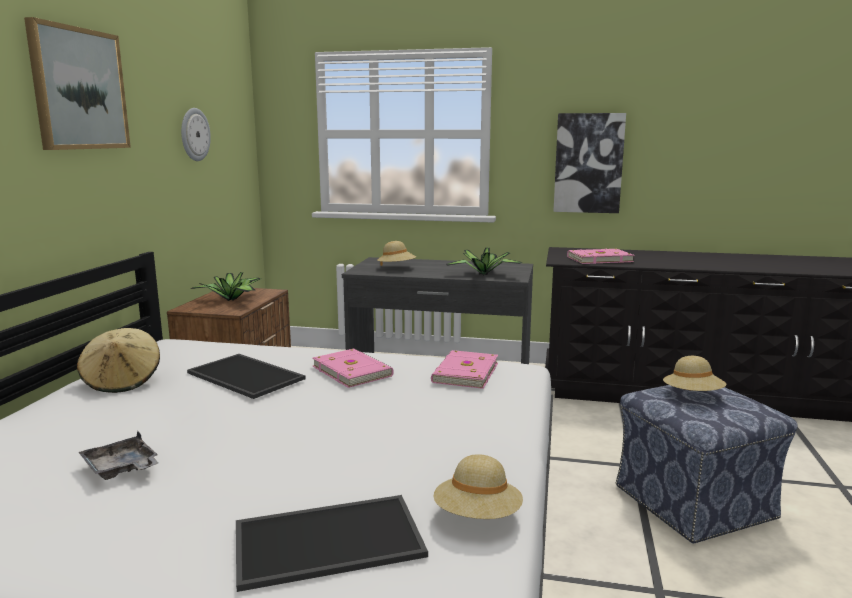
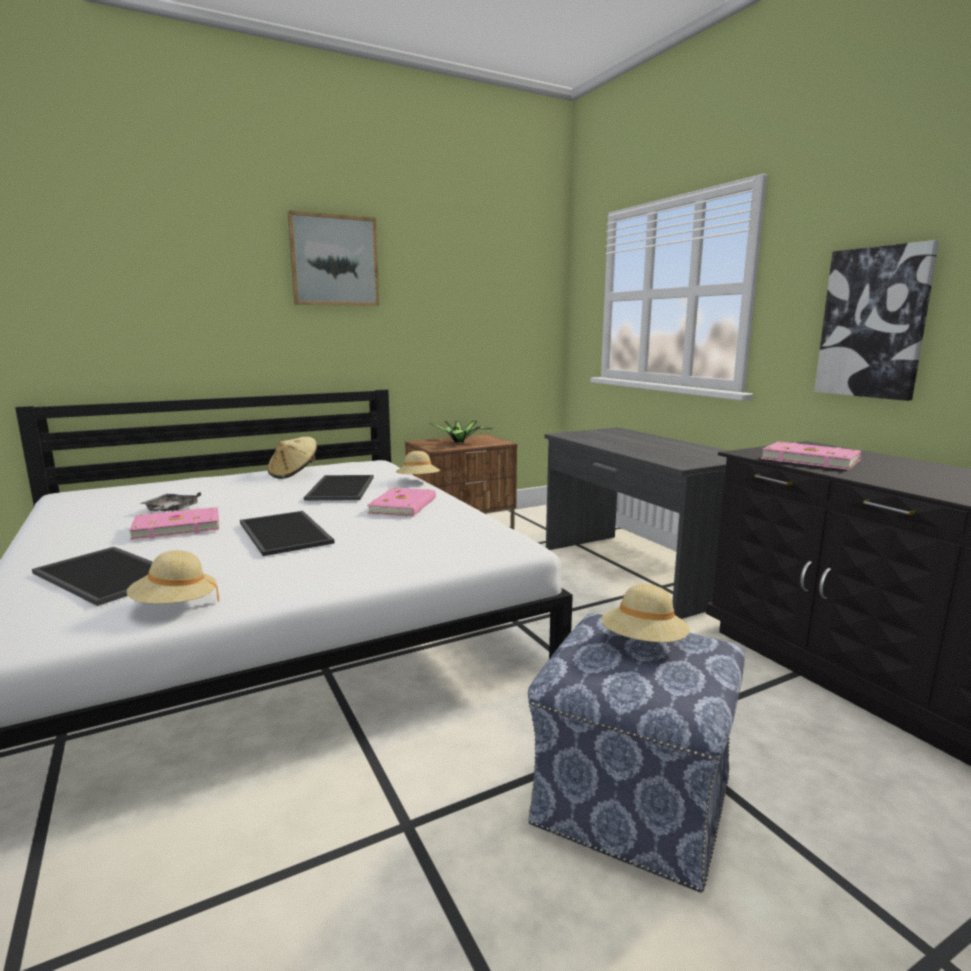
camera: 50 degrees right, 0 degrees up
(194, 134) = (469, 298): wall clock -> none
(345, 429) = (287, 533): none -> tray
(396, 268) = (605, 437): beige hat -> beige hat (418, 481)
(464, 373) = (464, 532): pink book -> pink book (176, 527)
(484, 274) = (665, 456): potted plant -> none

